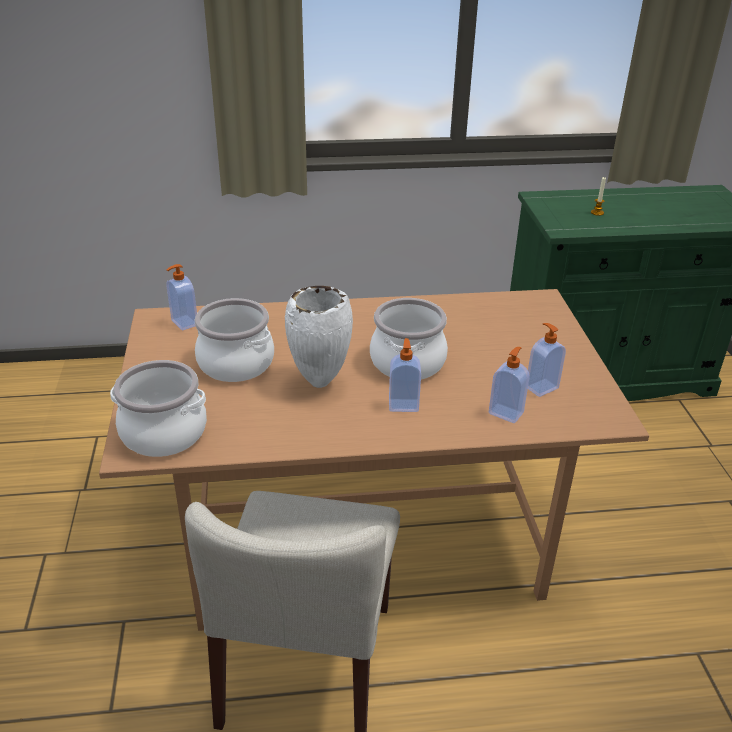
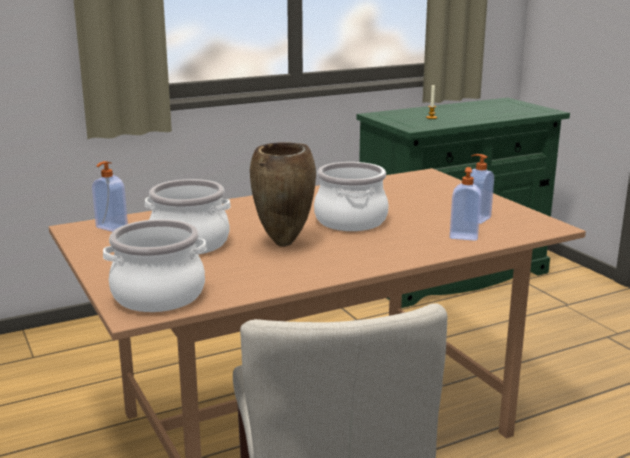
camera: 20 degrees left, 15 degrees down
(320, 384) = (284, 244): white vase -> brown vase
(403, 405) = (372, 244): soap dispenser -> none

